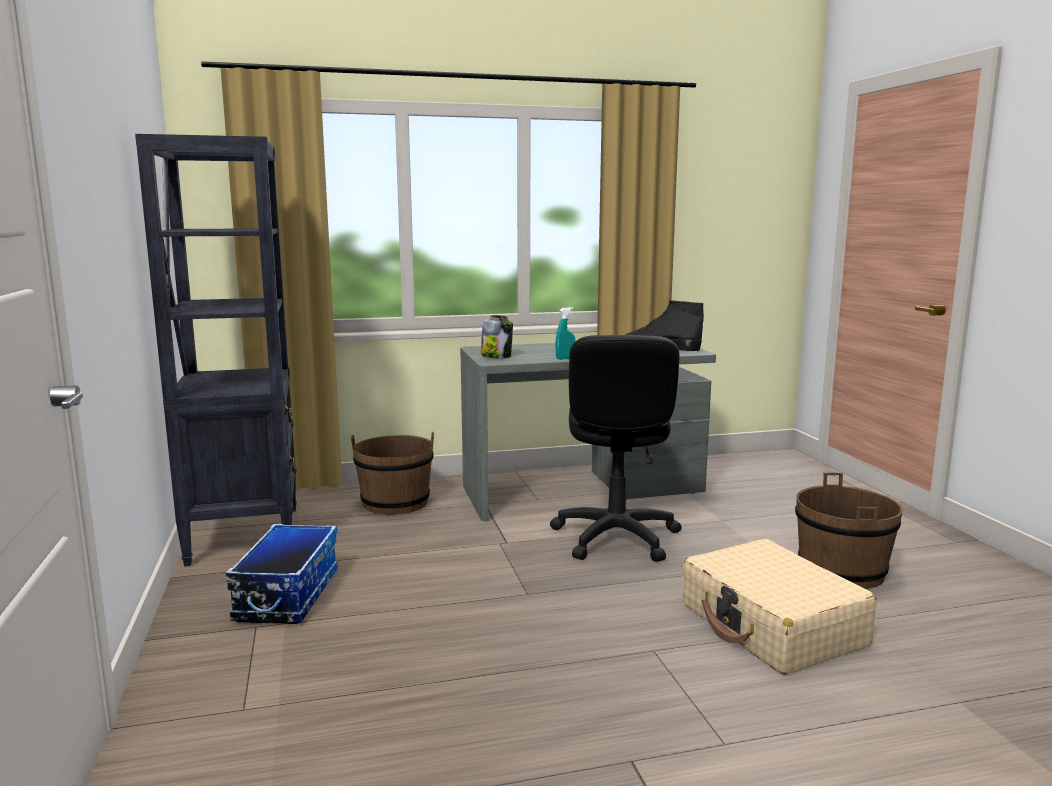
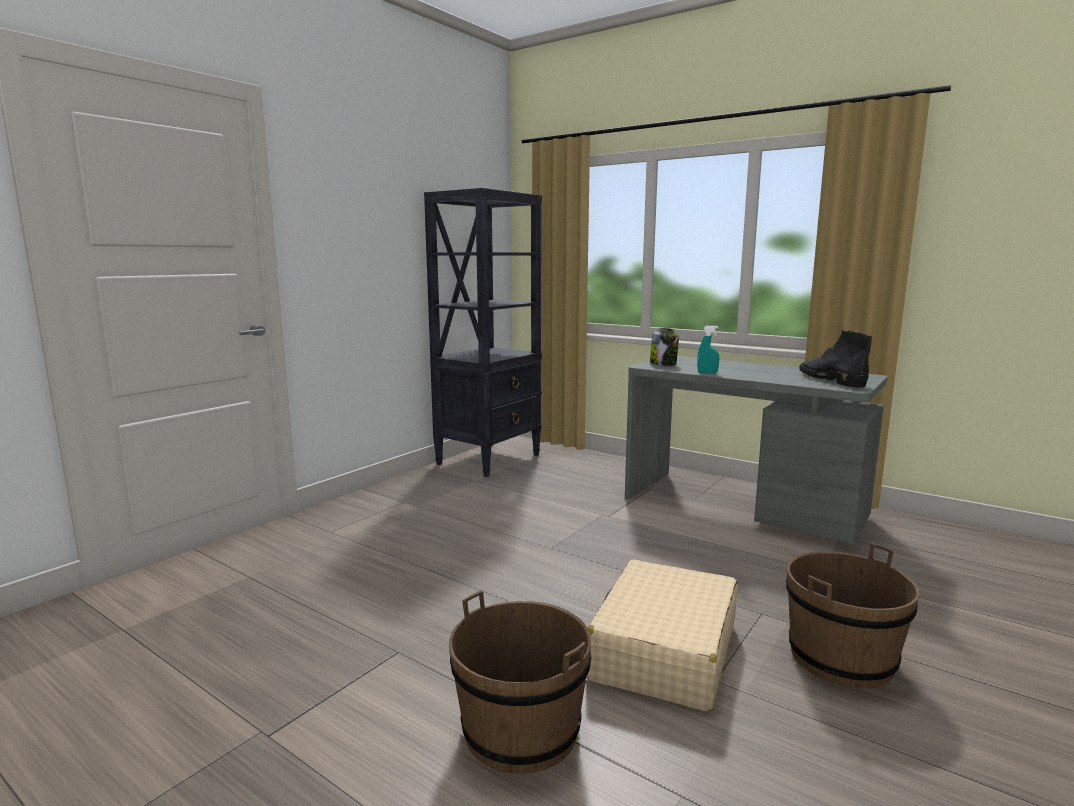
camera: 50 degrees right, 0 degrees up
(287, 595) = (444, 494): storage box -> none
(395, 503) = (597, 469): brown bucket -> brown bucket (521, 731)
(615, 537) = (691, 543): black office chair -> none

